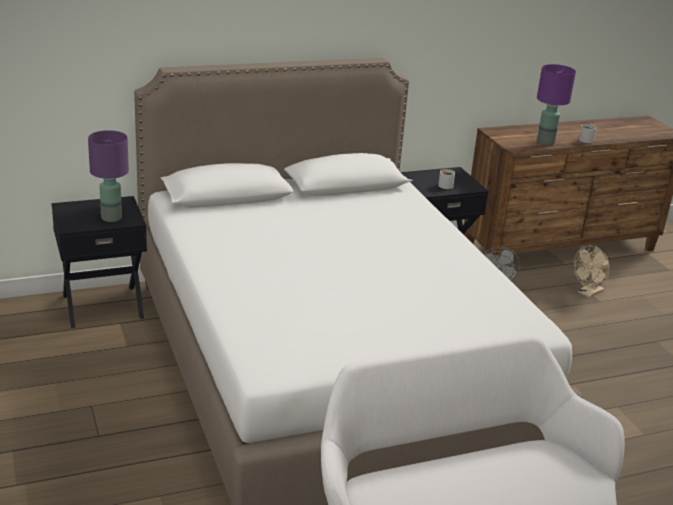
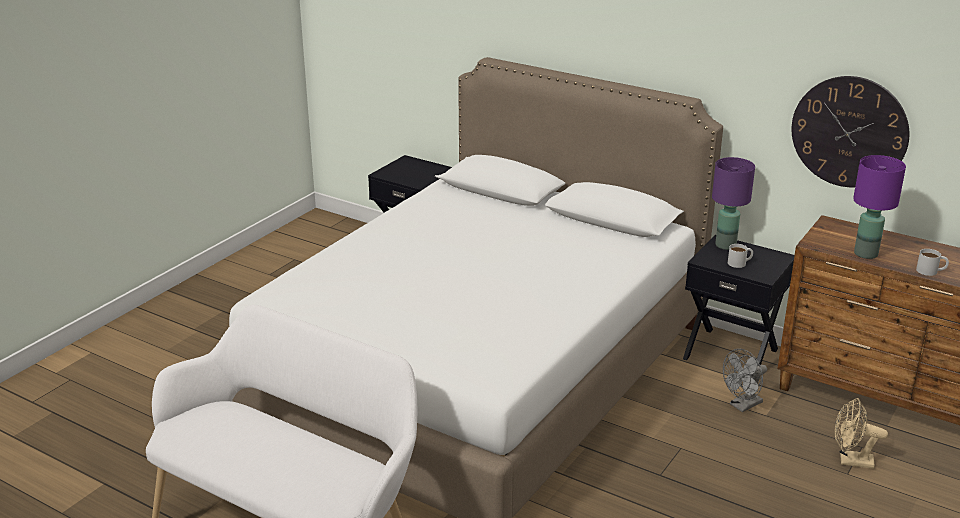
camera: 55 degrees right, 0 degrees up
(111, 218) = (417, 178): purple table lamp -> purple table lamp (725, 245)
(495, 56) = (849, 132): none -> wall clock

